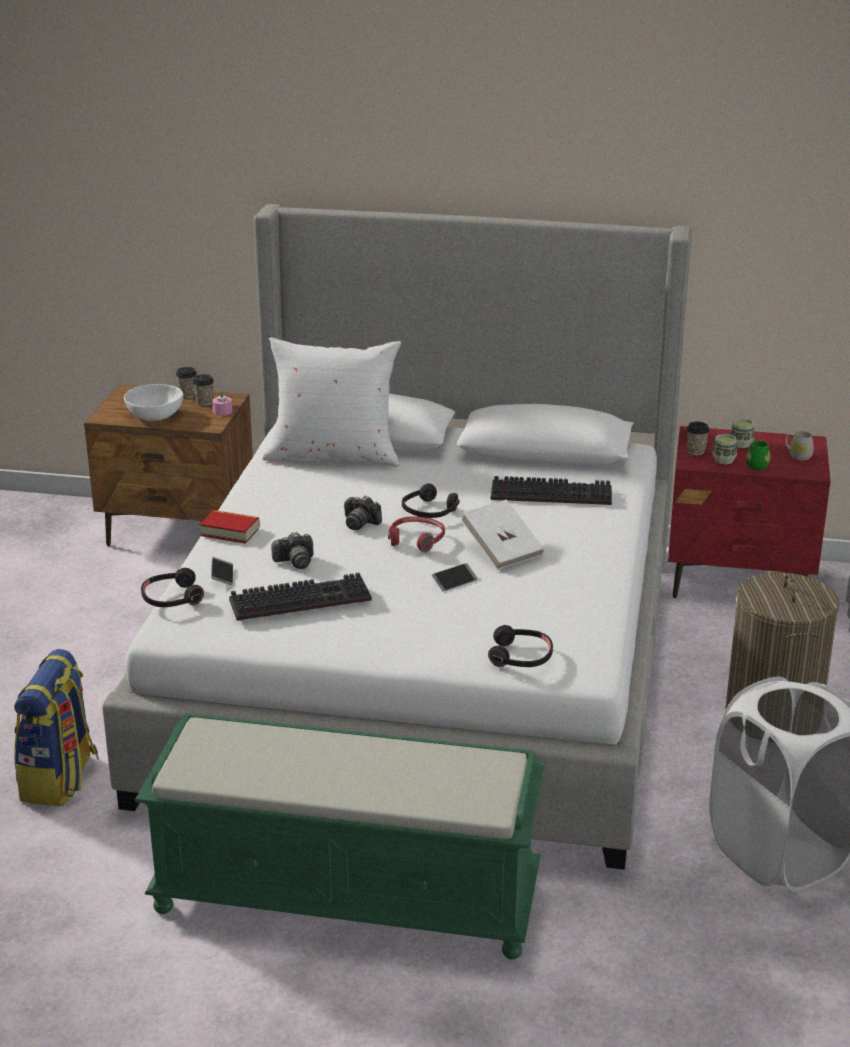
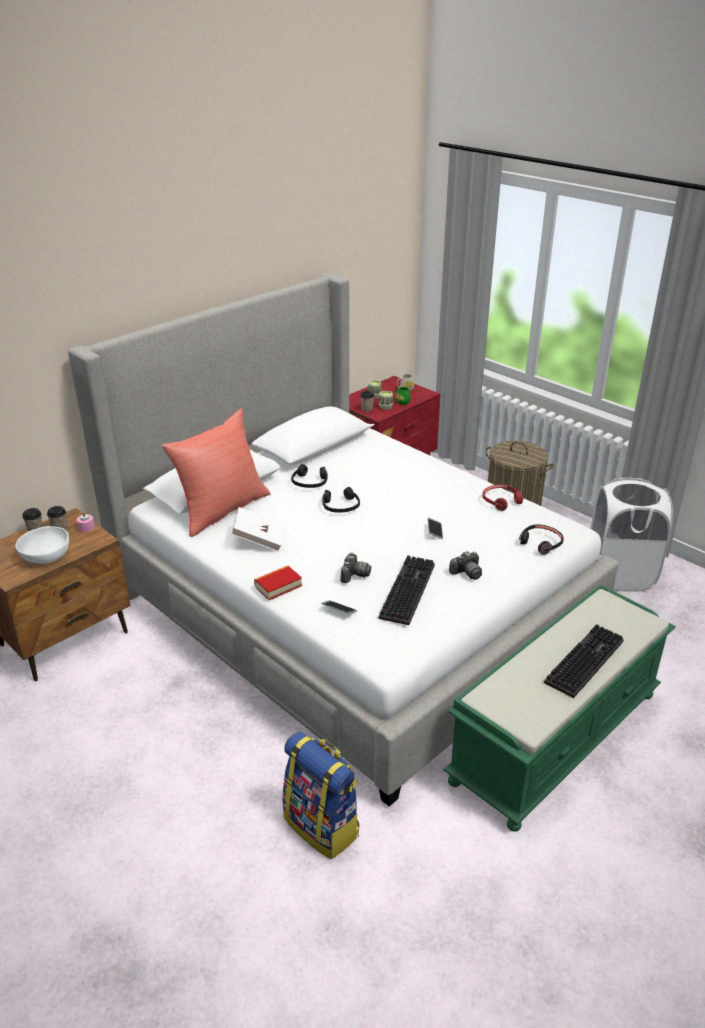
camera: 55 degrees left, 5 degrees up
(171, 598) = (347, 642): black headphones -> black headphones (310, 482)
(333, 455) = (222, 509): white pillow -> red pillow
(360, 523) = (328, 534): camera -> camera (466, 573)
(416, 540) = (372, 523): red headphones -> red headphones (501, 501)
(502, 550) = (416, 503): white book -> white book (259, 540)
(553, 493) = (367, 462): keyboard -> keyboard (583, 660)

